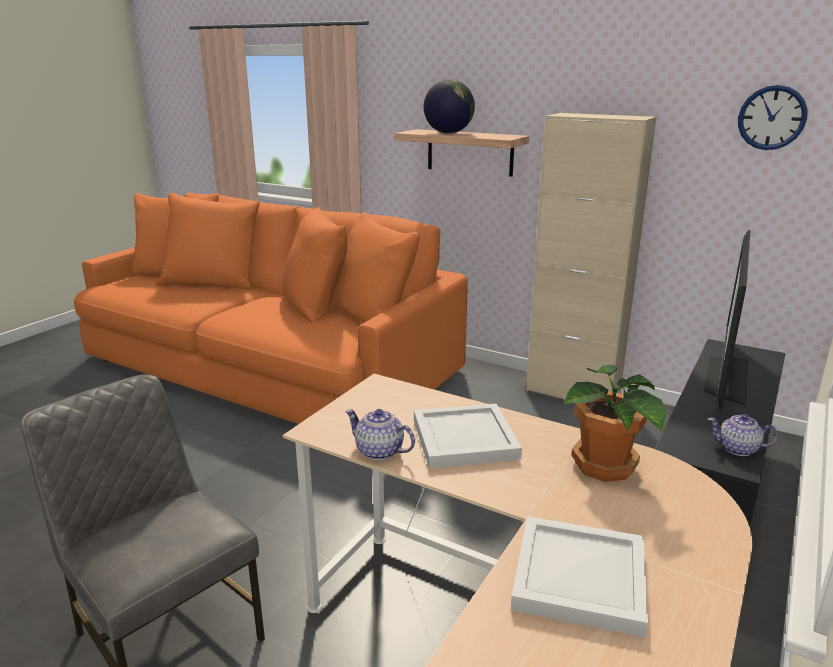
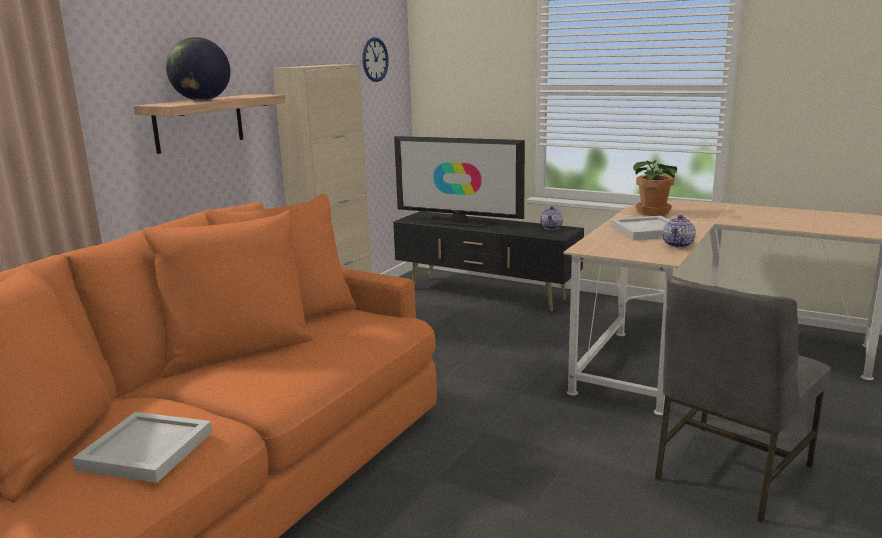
camera: 90 degrees left, 5 degrees down
(577, 576) = (747, 217): white tray -> white tray (144, 451)

